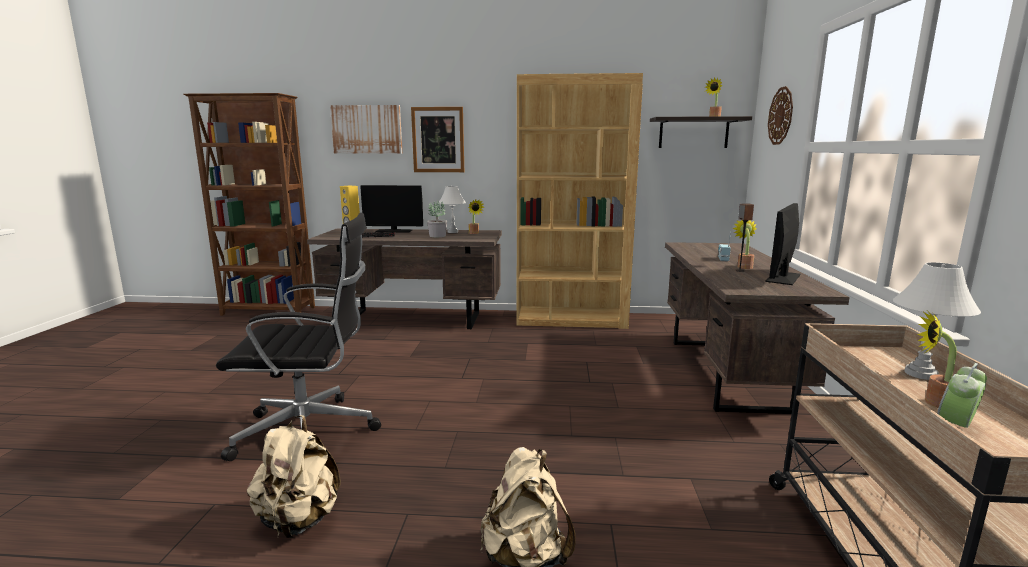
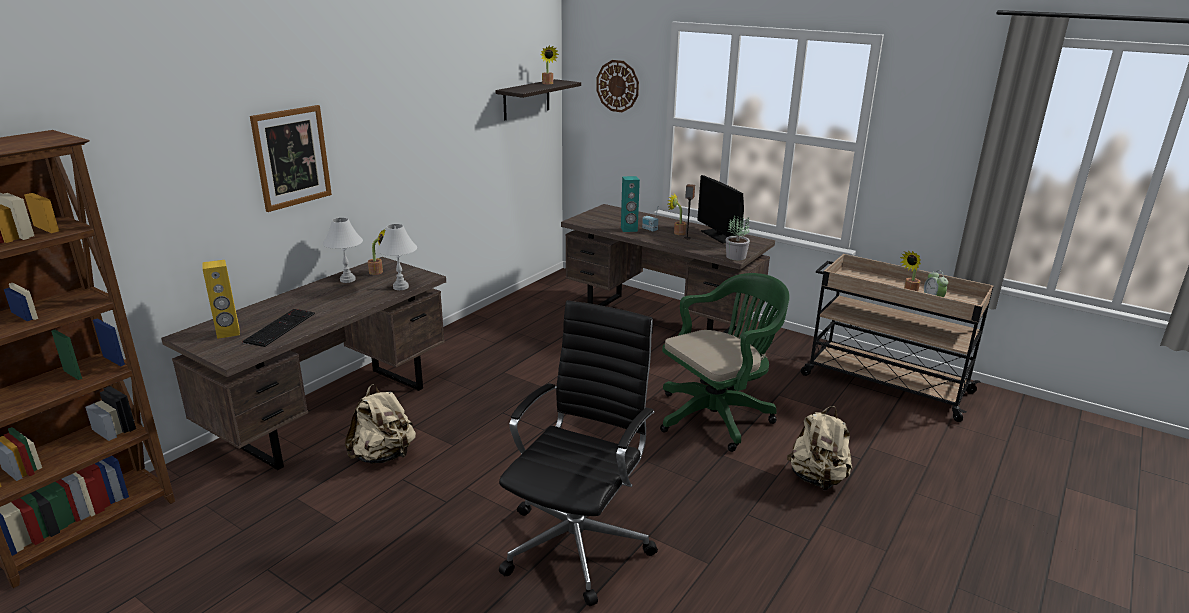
camera: 60 degrees left, 10 degrees up
(299, 520) = (724, 568): beige backpack -> beige backpack (383, 456)
(367, 129) = (185, 163): picture -> none
(394, 231) = (271, 307): monitor -> none
(438, 236) = (359, 292): potted plant -> potted plant (736, 256)
(571, 319) = (474, 330): brown bookcase -> none
(586, 449) = (718, 415): none -> green office chair
(703, 255) = (629, 229): none -> turquoise speaker
(921, 374) = (878, 279): white table lamp -> white table lamp (401, 287)

